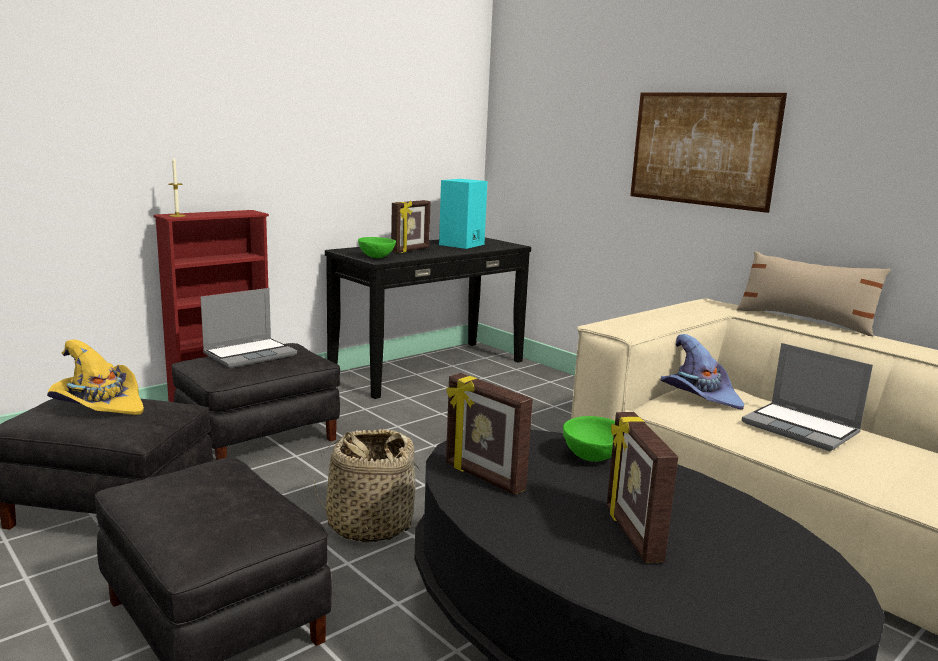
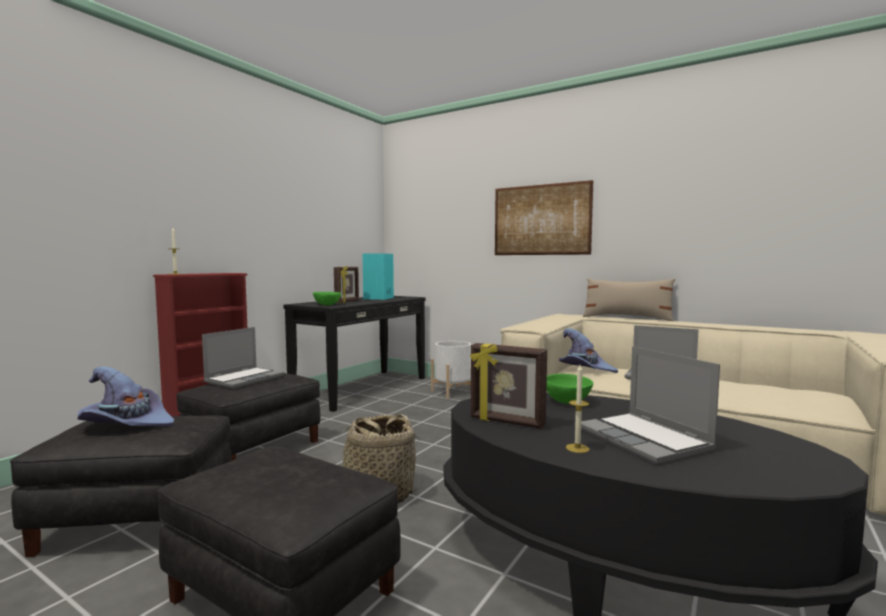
camera: 15 degrees left, 10 degrees down
(99, 404) = (127, 423): yellow hat -> purple hat
(531, 531) = (577, 448): none -> candle
(548, 389) = (452, 392): none -> white planter
(631, 534) = (645, 439): picture frame -> laptop

